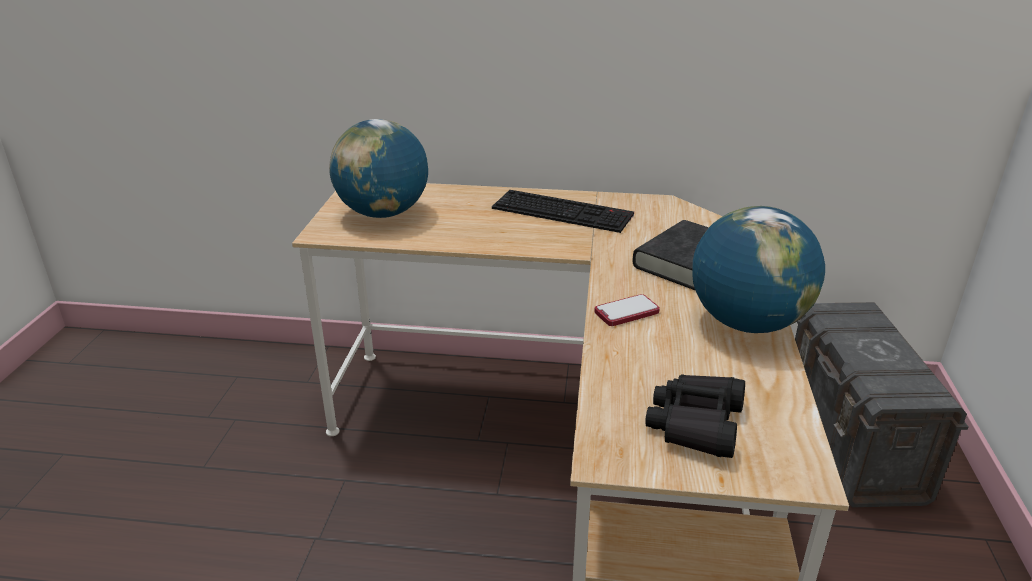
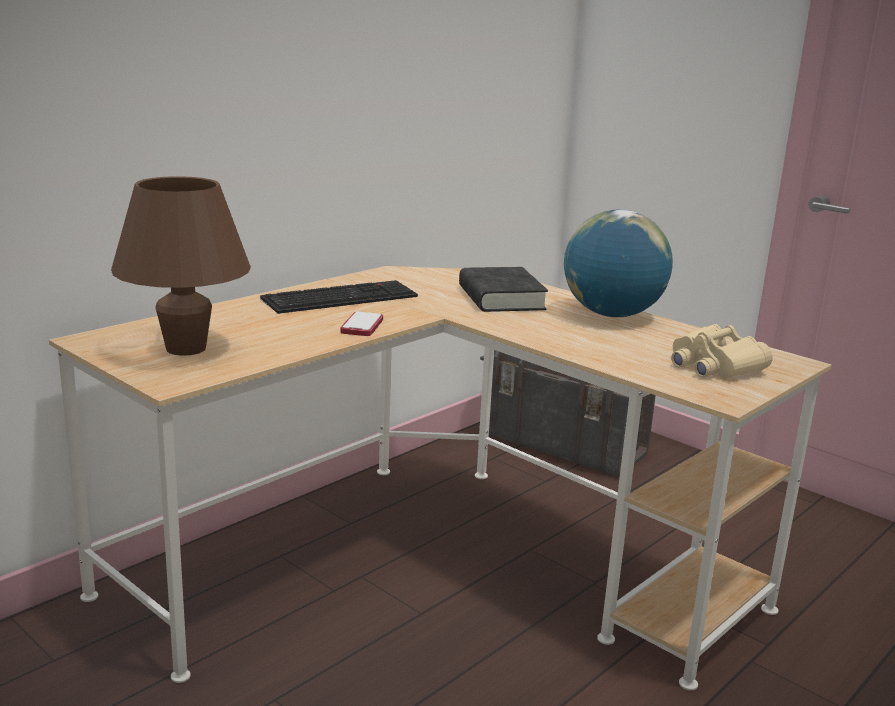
camera: 55 degrees left, 10 degrees down
(383, 213) = (185, 348): globe -> brown table lamp
(626, 312) = (544, 335): phone -> phone (362, 326)
(696, 424) = (713, 366): black binoculars -> beige binoculars

